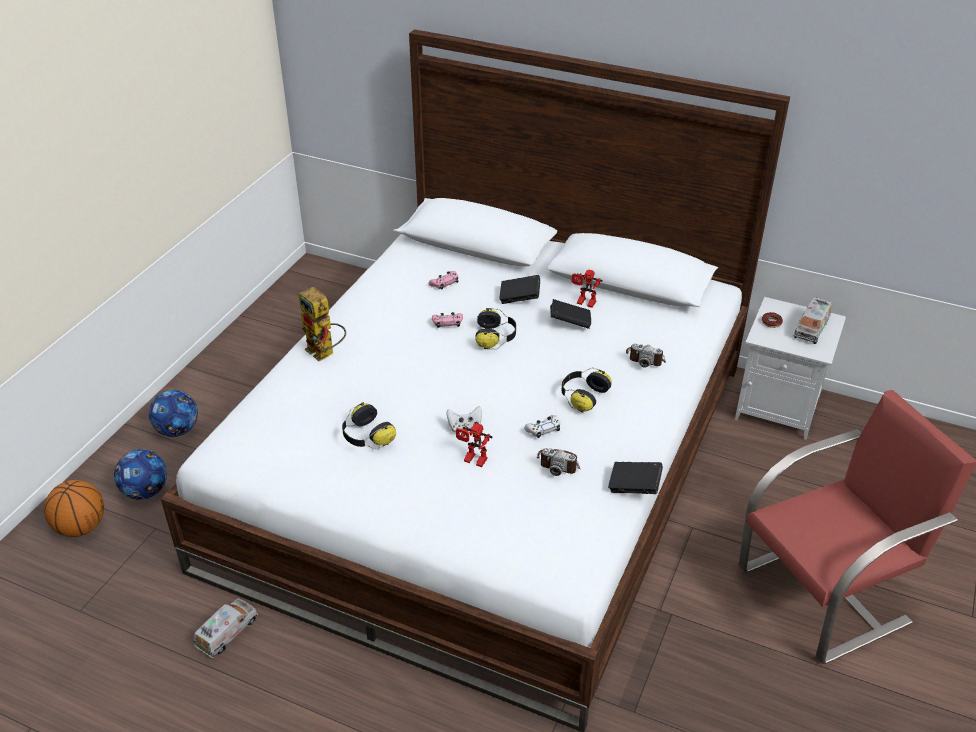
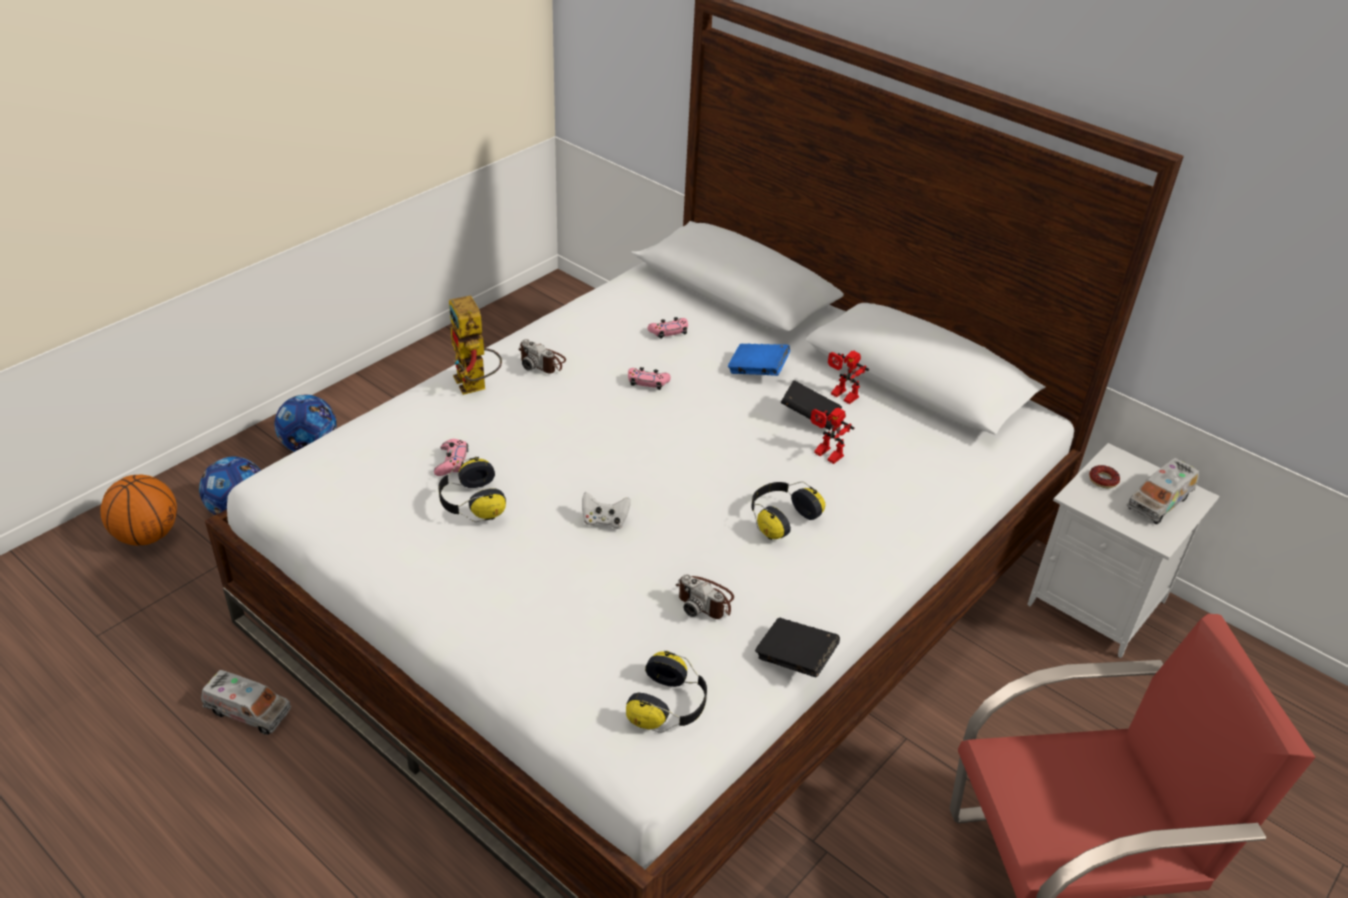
camera: 15 degrees right, 0 degrees up
(227, 633) = (248, 711): toy truck -> toy truck turned 60 degrees clockwise
(338, 411) = (452, 462): none -> pink game controller
(473, 461) = (593, 568): toy robot -> toy robot (825, 455)
(496, 337) = (701, 414): headphones -> headphones (669, 706)
(519, 298) = (757, 371): black book -> blue book
(543, 429) = (706, 549): white game controller -> none
(645, 358) = (892, 487): camera -> camera (542, 362)

